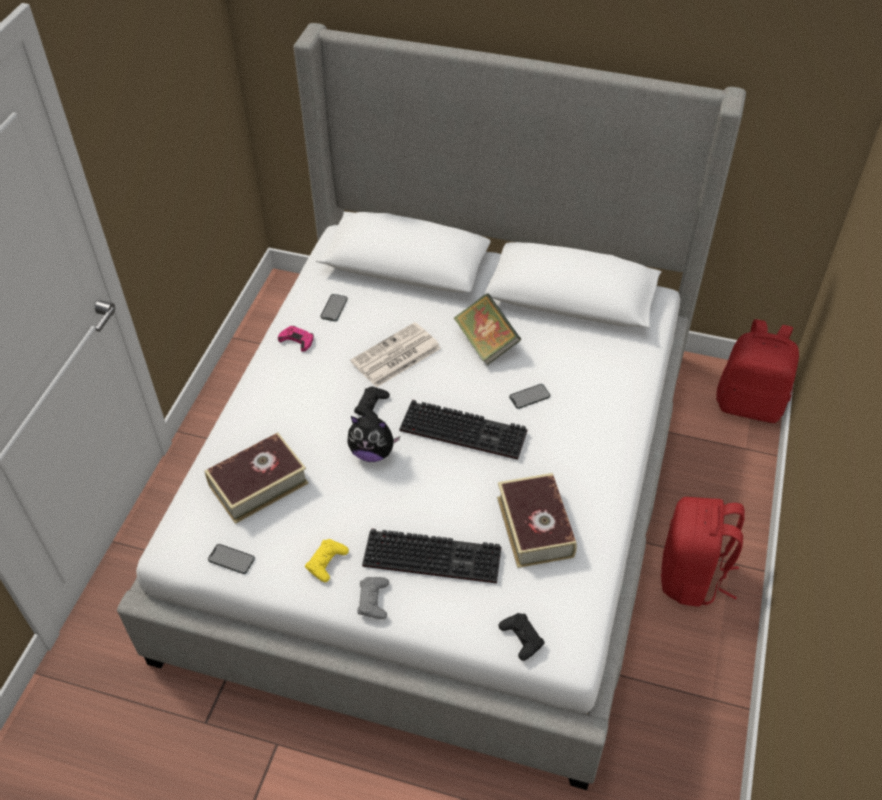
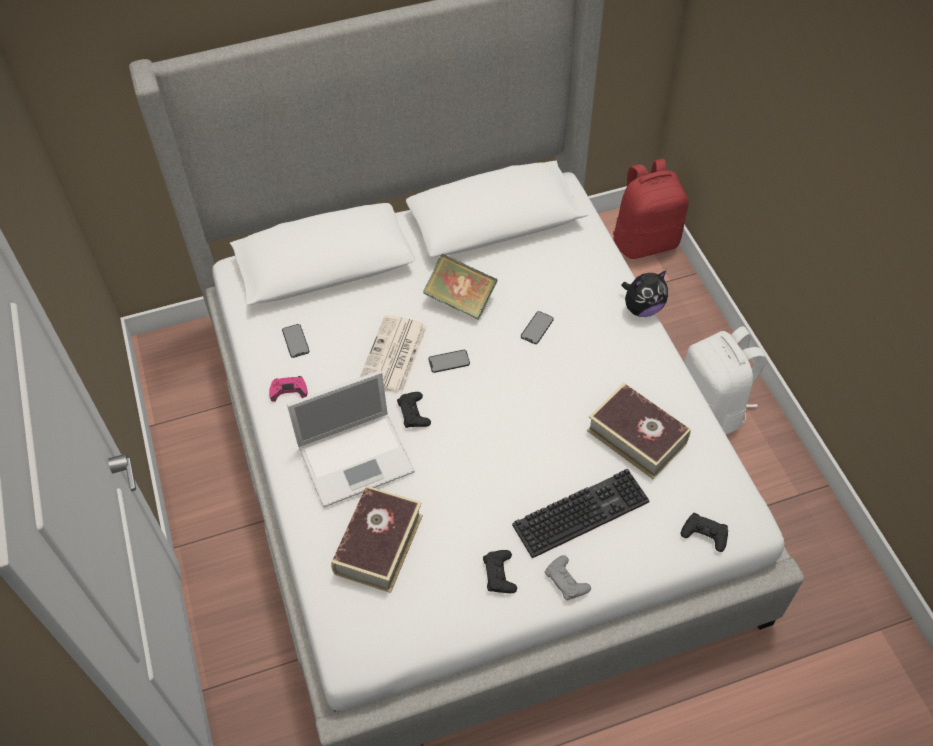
camera: 35 degrees left, 5 degrees up
(231, 559) = (414, 626): phone -> phone (449, 361)
(300, 415) = (358, 458): none -> laptop
(326, 562) = (499, 574): yellow game controller -> black game controller
(372, 452) = (451, 454): plush toy -> plush toy (642, 308)
(466, 430) = (512, 387): keyboard -> none
(692, 576) = (712, 408): red backpack -> white backpack

